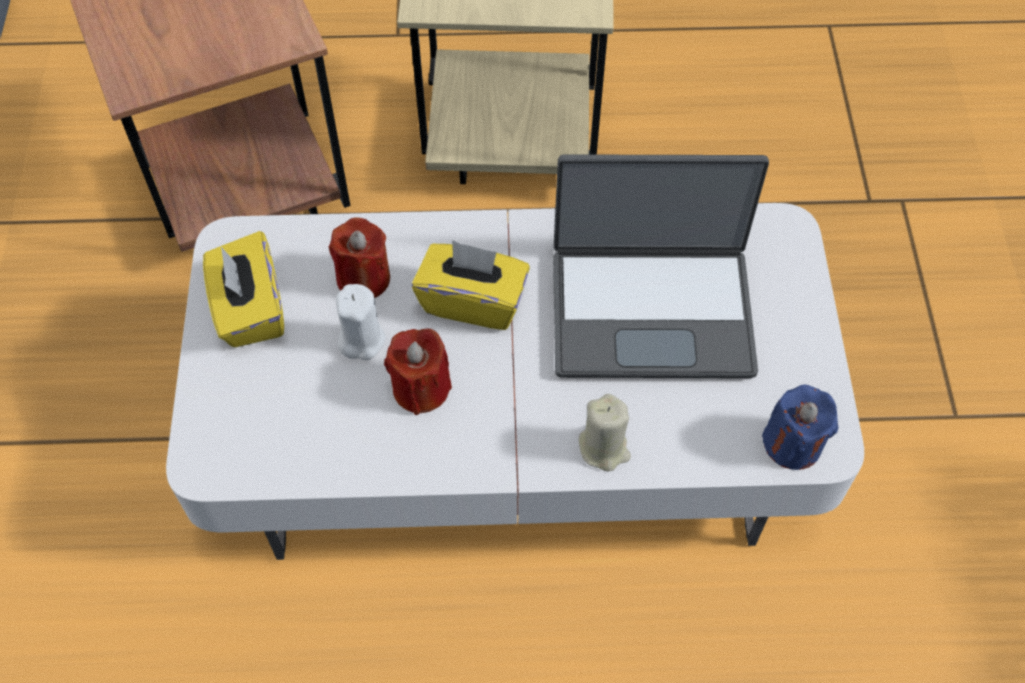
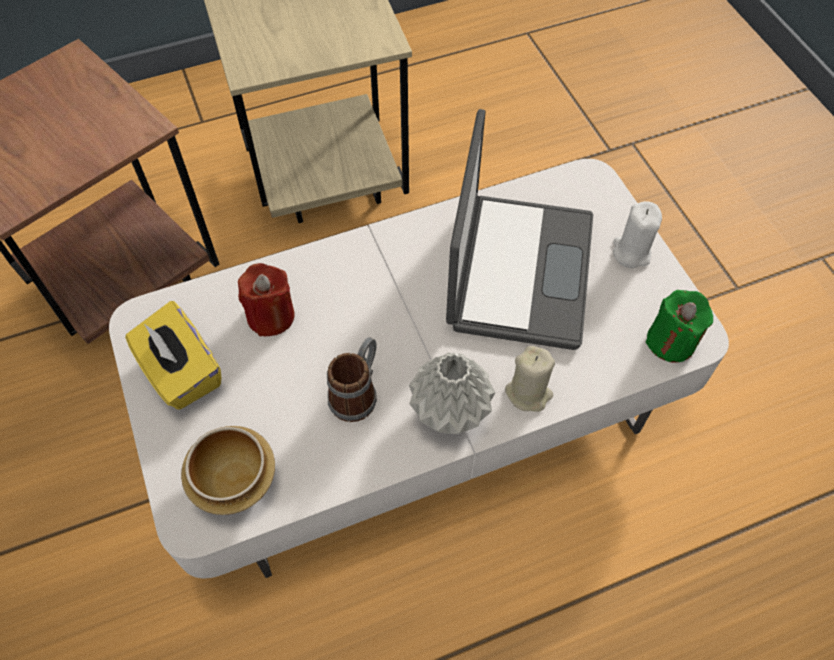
camera: 20 degrees left, 0 degrees up
(262, 437) = (236, 480): none -> bowl
(361, 339) = (290, 367): white candle -> white candle (631, 252)
(421, 388) = (358, 392): red candle -> mug
(473, 301) = (371, 307): yellow tissue box -> none
(507, 441) = (448, 413): none -> grey vase
(651, 310) = (517, 271): laptop -> laptop turned 60 degrees counterclockwise
(792, 444) = (671, 341): blue candle -> green candle

